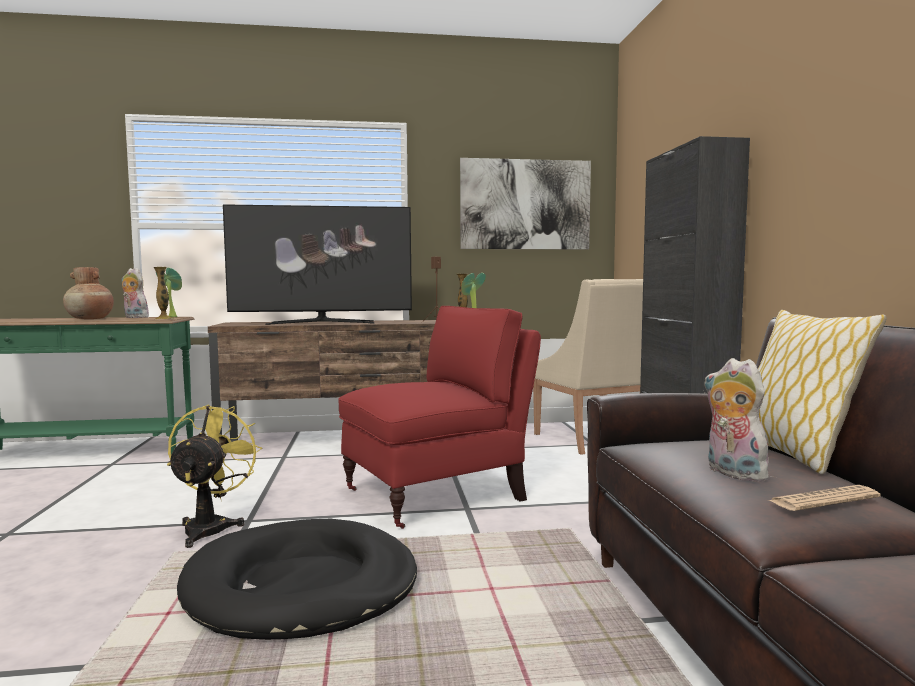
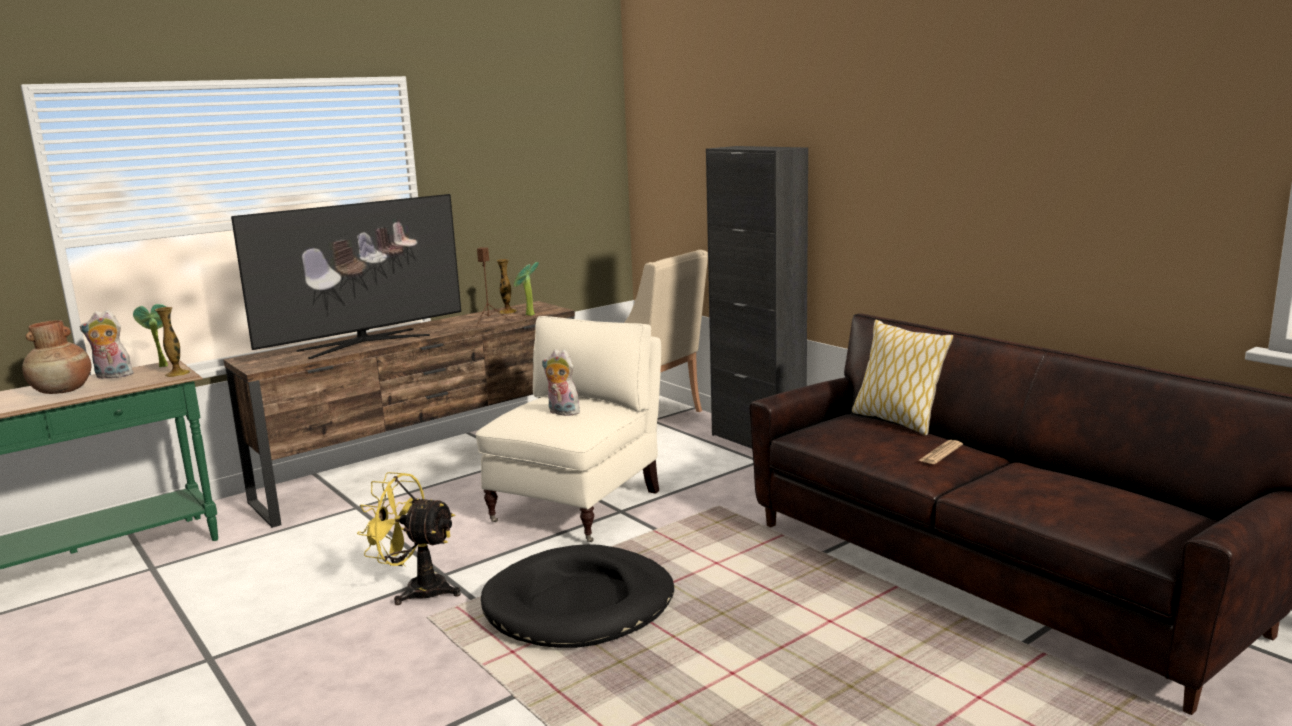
camera: 30 degrees left, 10 degrees up
(211, 526) = (417, 589): yellow fan -> yellow fan turned 45 degrees counterclockwise
(438, 494) = (579, 505): red armchair -> beige armchair
(525, 204) = (541, 164): picture -> none
(731, 473) = (883, 446): plush toy -> plush toy (561, 412)

